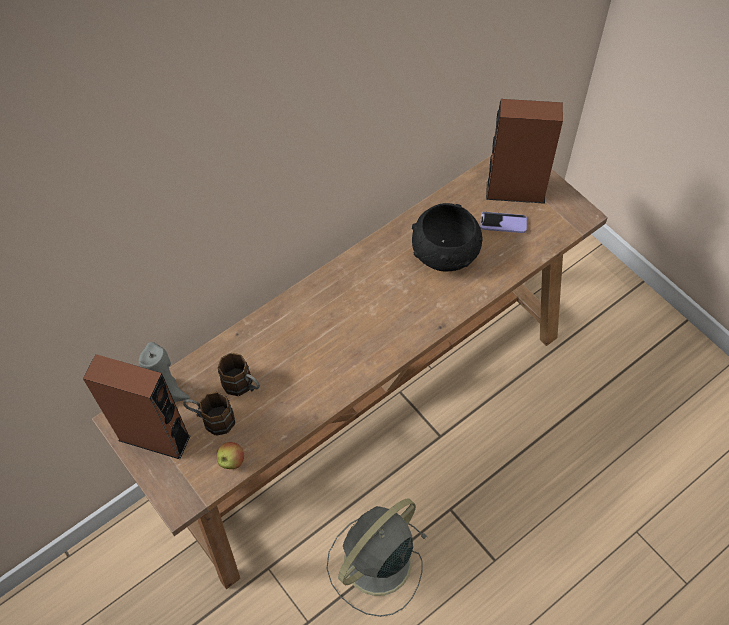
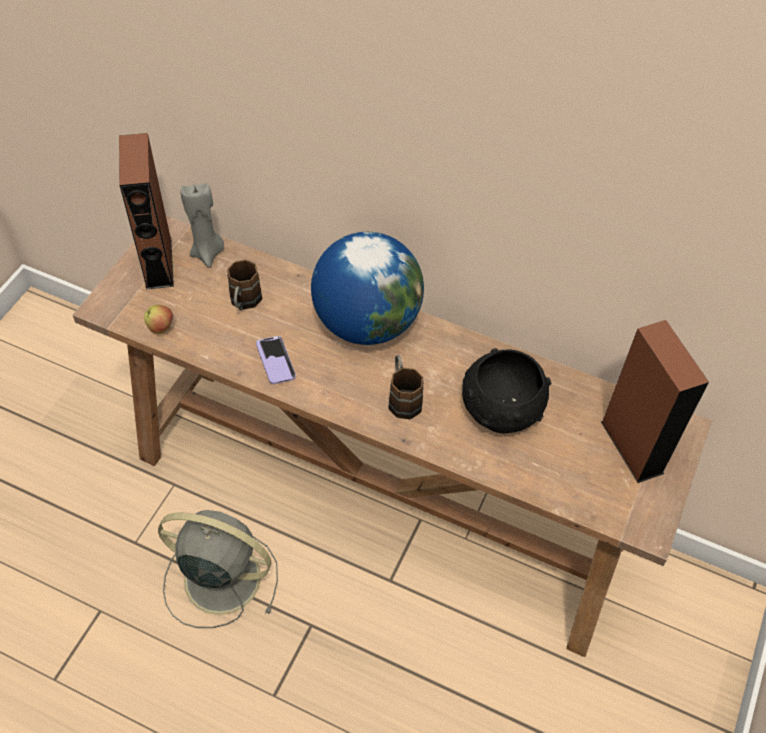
camera: 60 degrees right, 5 degrees down
(212, 419) = (197, 295): brown mug -> brown mug (402, 397)
(316, 305) = (367, 323): none -> globe
(503, 223) = (579, 450): phone -> phone (275, 361)

